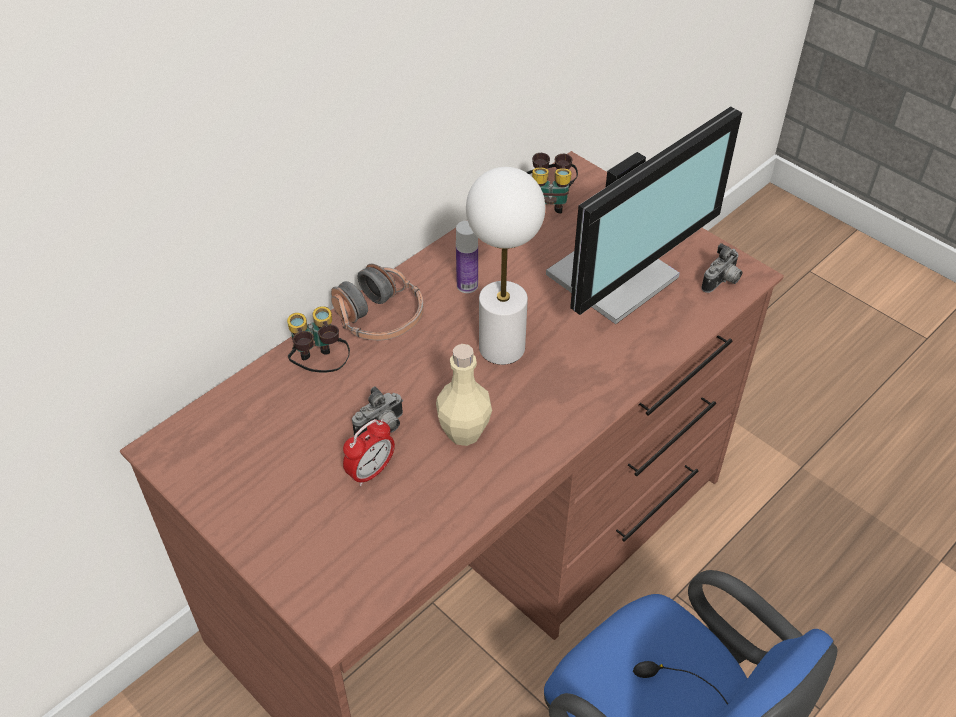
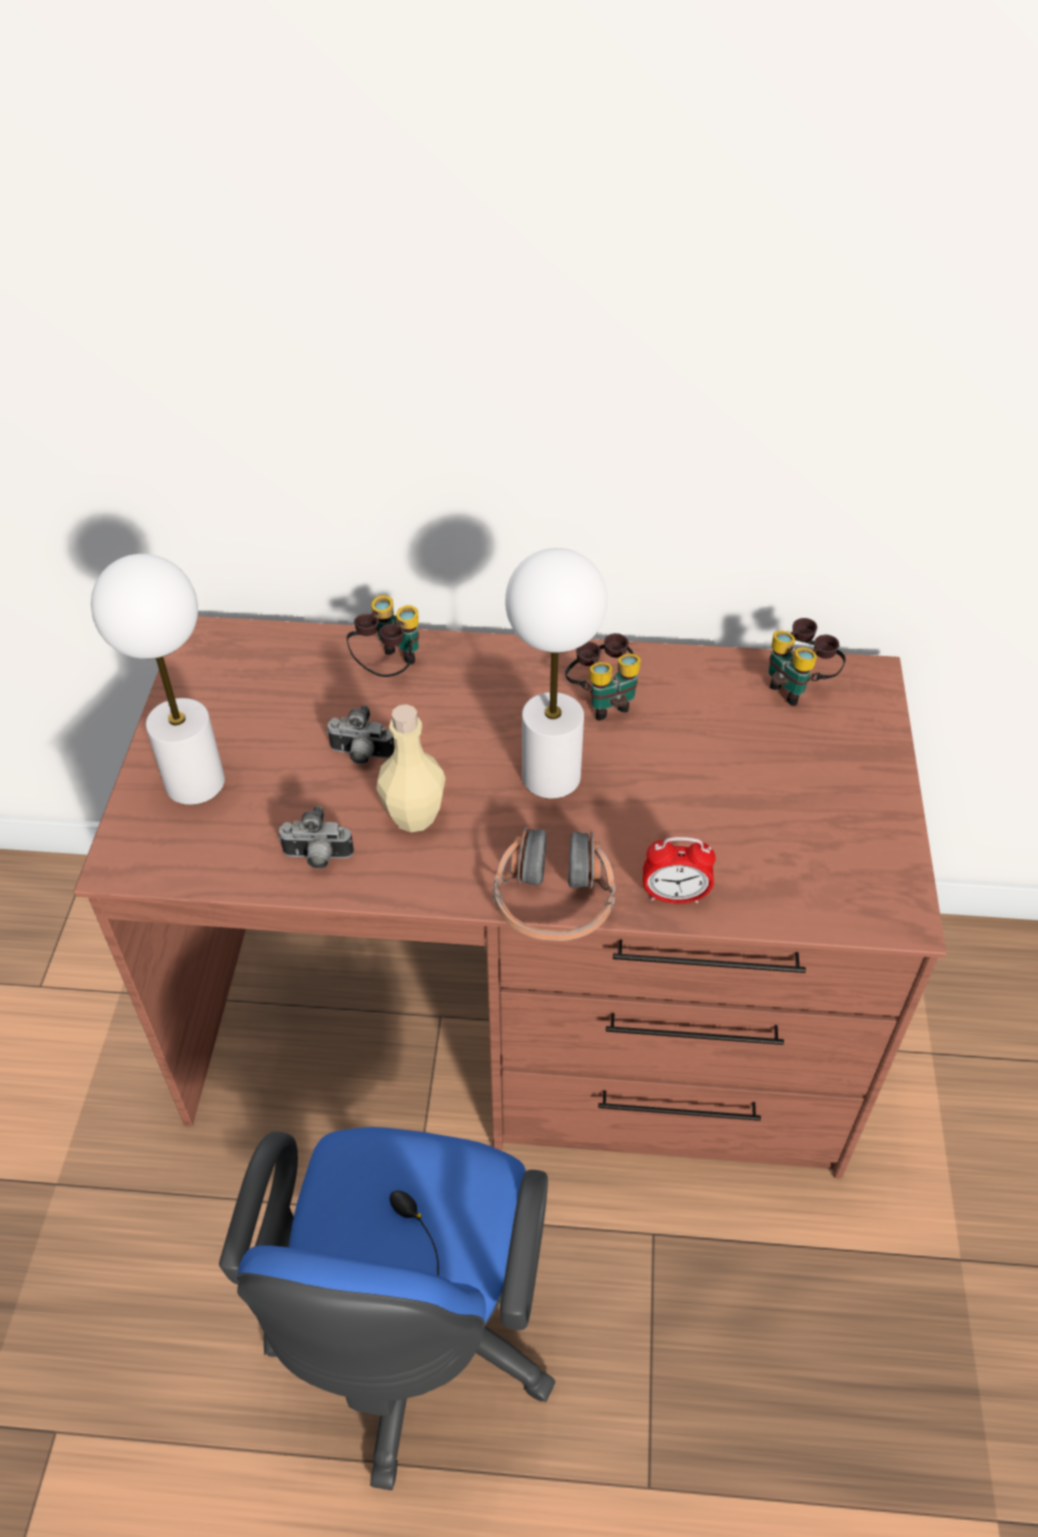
camera: 50 degrees right, 0 degrees up
(303, 534) = (194, 782): none -> white table lamp
(371, 471) = (303, 781): alarm clock -> alarm clock (674, 896)
(379, 318) = (490, 668): headphones -> headphones (554, 900)
(467, 285) = (603, 700): bottle -> binoculars
(617, 278) = (754, 807): monitor -> none
(722, 282) = (860, 901): camera -> camera (317, 858)

